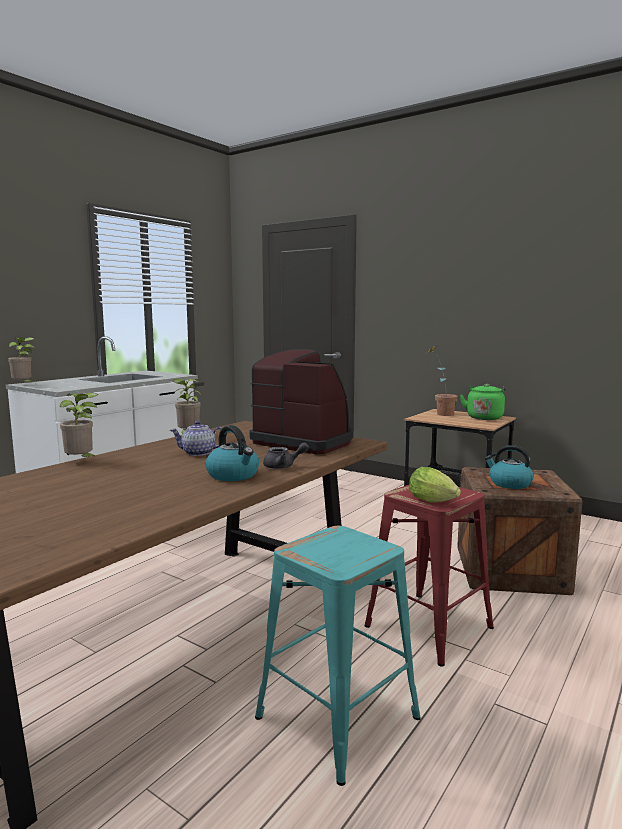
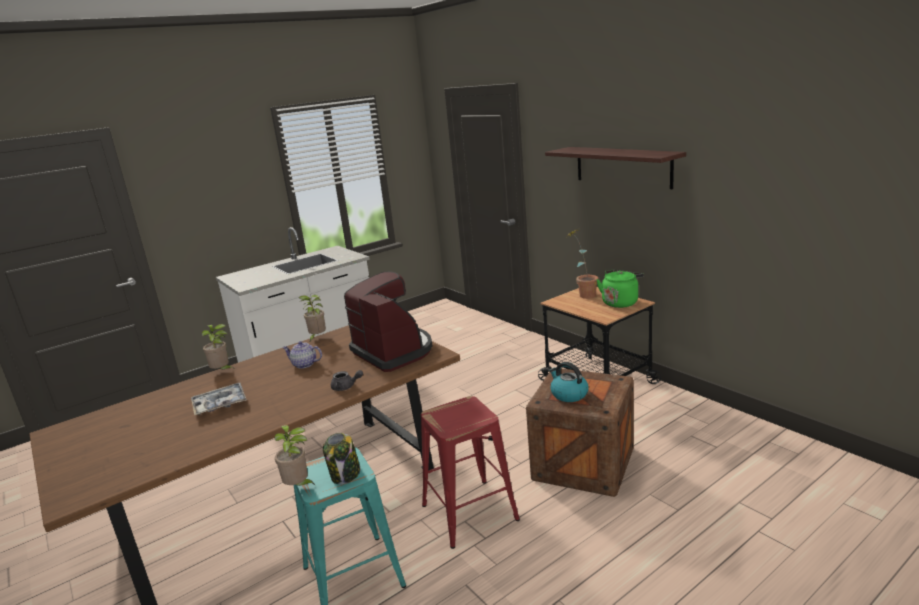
camera: 20 degrees right, 10 degrees up
(23, 385) = (226, 279): potted plant -> potted plant (299, 486)
(113, 486) = (220, 404): none -> tray
(233, 475) = (303, 396): kettle -> none
(362, 550) = (345, 475): none -> jar
(434, 502) = (447, 426): lettuce -> none
(480, 286) = (622, 166): none -> shelf

